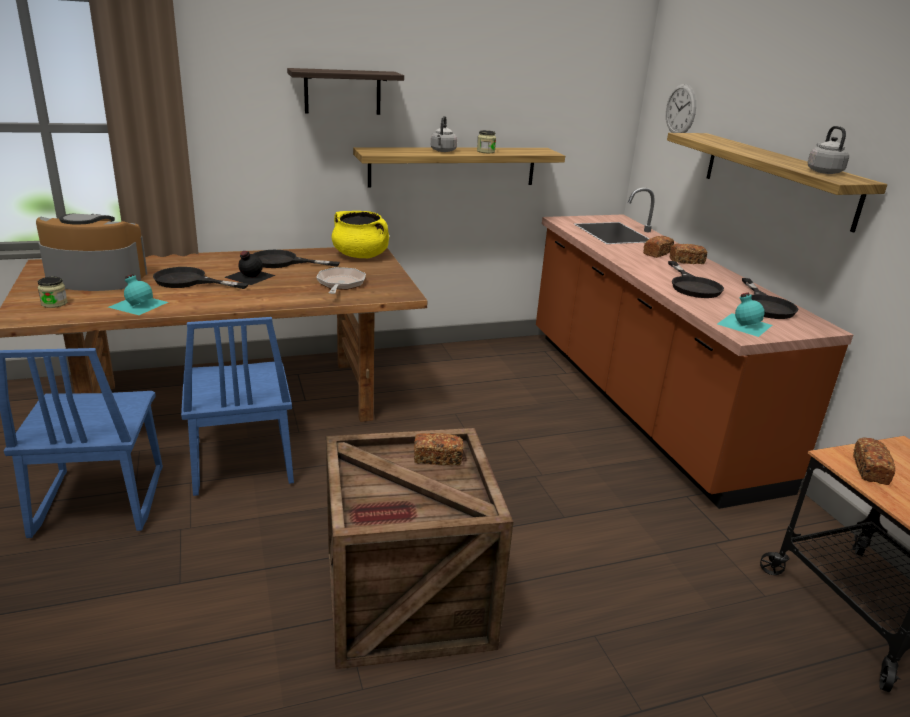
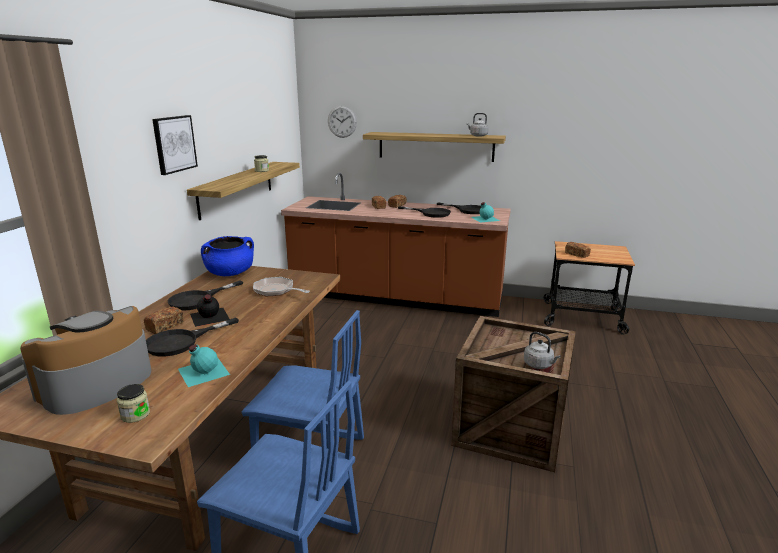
camera: 55 degrees left, 5 degrees down
(342, 92) = (174, 144): shelf -> picture
(361, 255) = (230, 273): yellow cooking pot -> blue cooking pot
(437, 458) = (497, 335): bread -> bread (165, 326)
(443, 151) = (243, 176): grey kettle -> grey kettle (539, 365)

